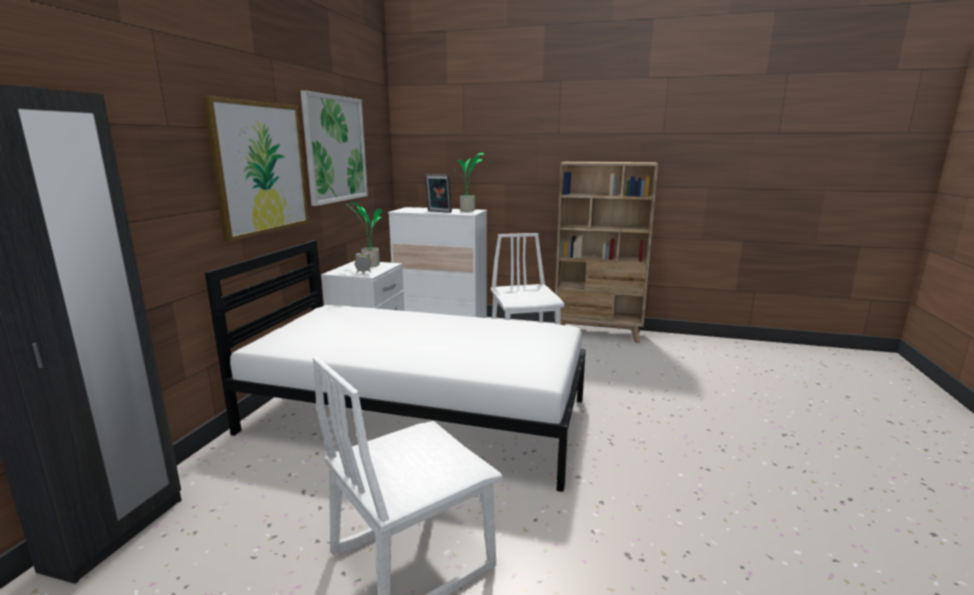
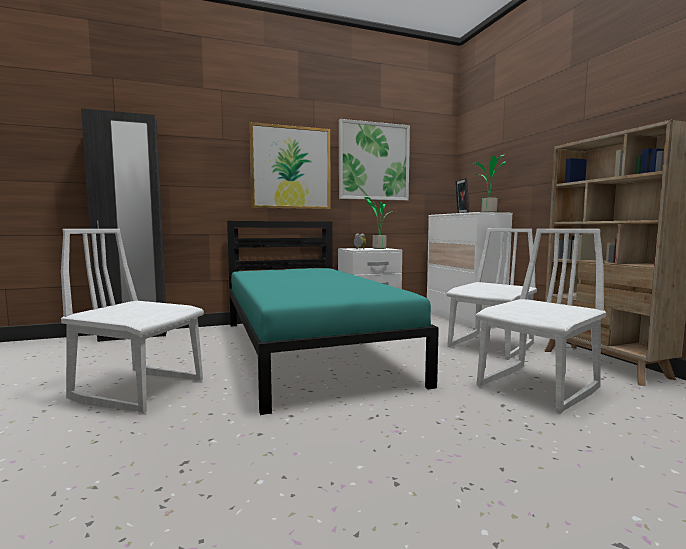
camera: 55 degrees right, 10 degrees down
(418, 415) = (309, 349): white bed -> turquoise bed
(616, 369) = (538, 388): none -> white chair

